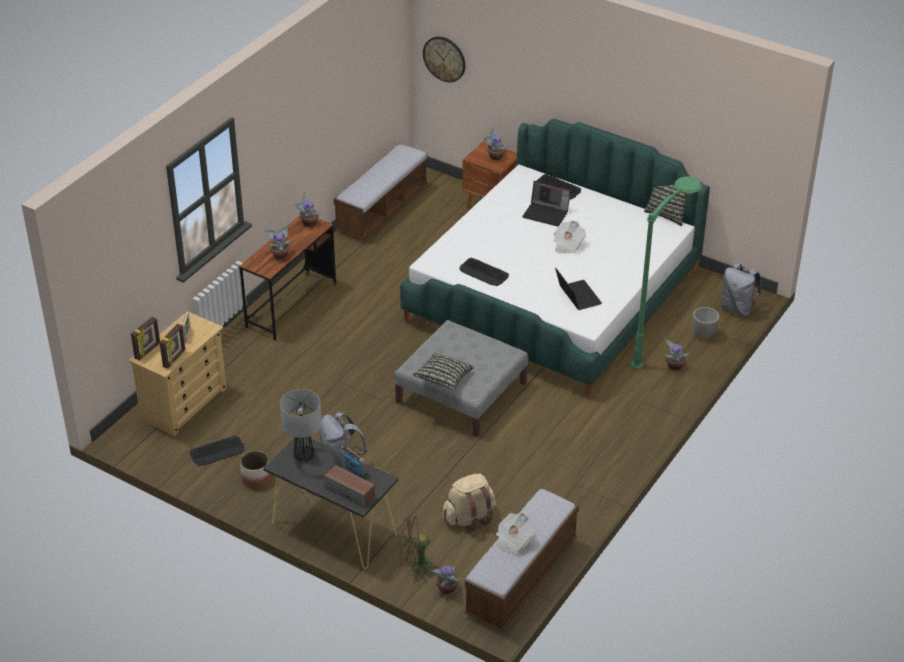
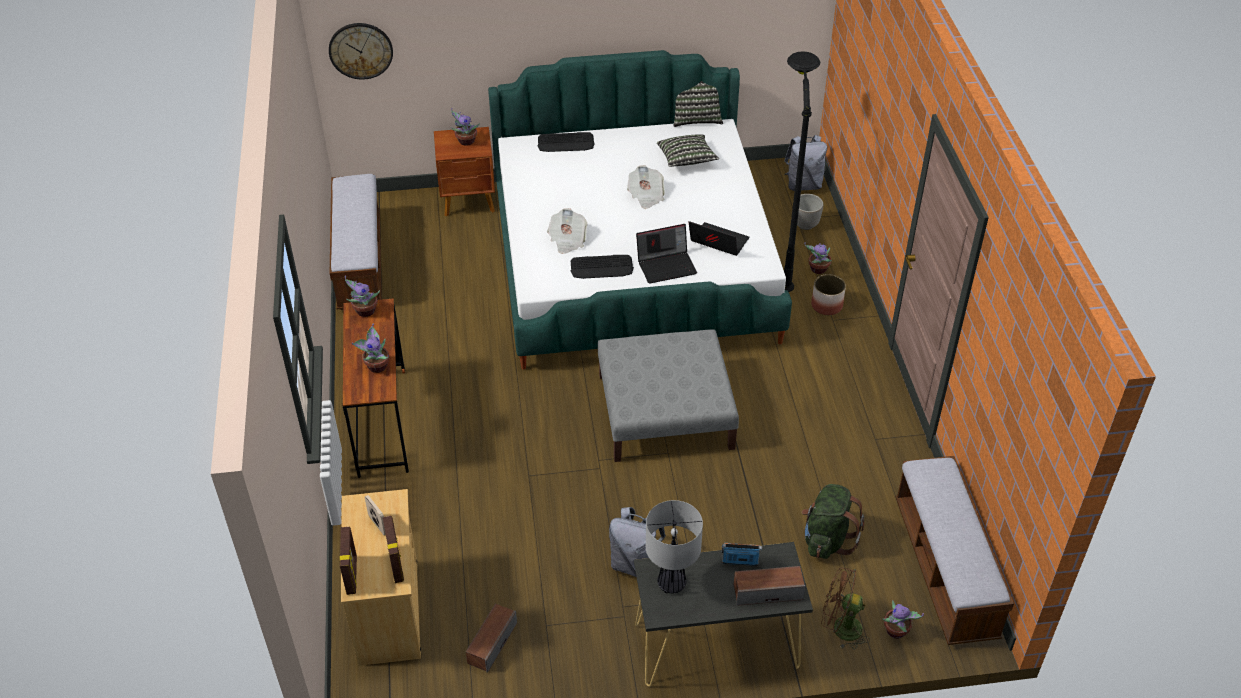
camera: 40 degrees left, 5 degrees up
(217, 451) = (492, 643): keyboard -> speaker
(256, 479) = (571, 646): planter -> planter (826, 306)
(415, 566) = (840, 628): brown fan -> brown fan turned 60 degrees clockwise
(443, 379) = (674, 405): pillow -> pillow (686, 160)
(469, 518) = (827, 539): beige backpack -> green backpack
(512, 541) = (952, 535): newspaper -> newspaper (567, 240)
(546, 214) = (587, 174): laptop -> laptop (667, 265)
(661, 346) = (784, 256): green floor lamp -> black floor lamp

